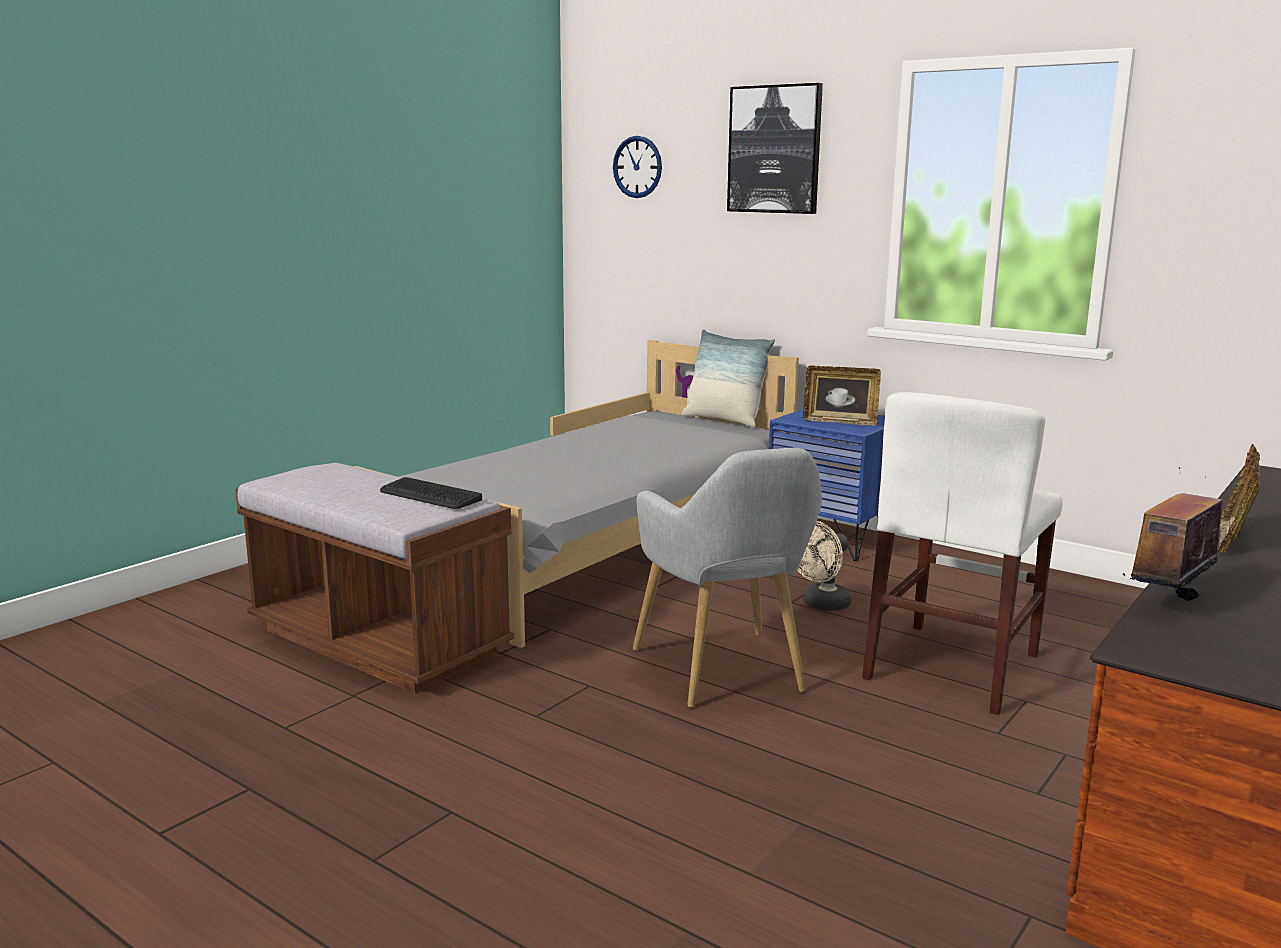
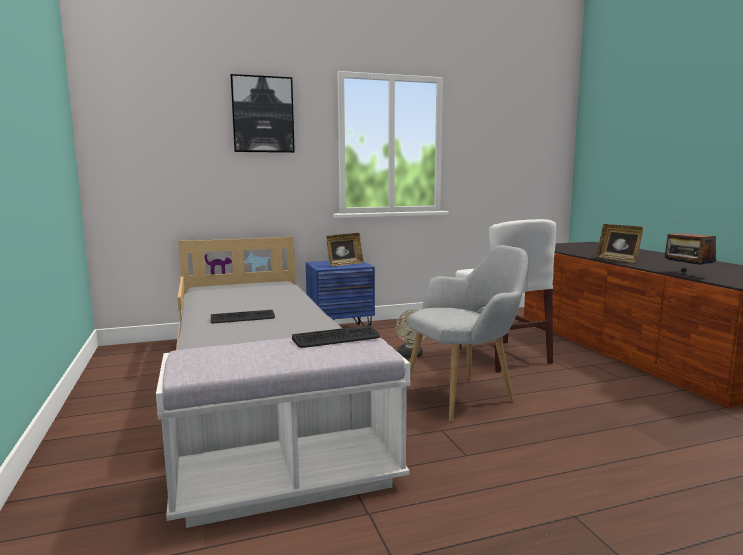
camera: 55 degrees left, 5 degrees down
(379, 642) = (287, 480): brown bench -> white bench
(549, 459) = (243, 318): none -> keyboard
(637, 167) = (152, 122): wall clock -> none
(724, 420) = (249, 282): pillow -> none
(725, 675) = (465, 395): grey armchair -> grey armchair turned 45 degrees counterclockwise

